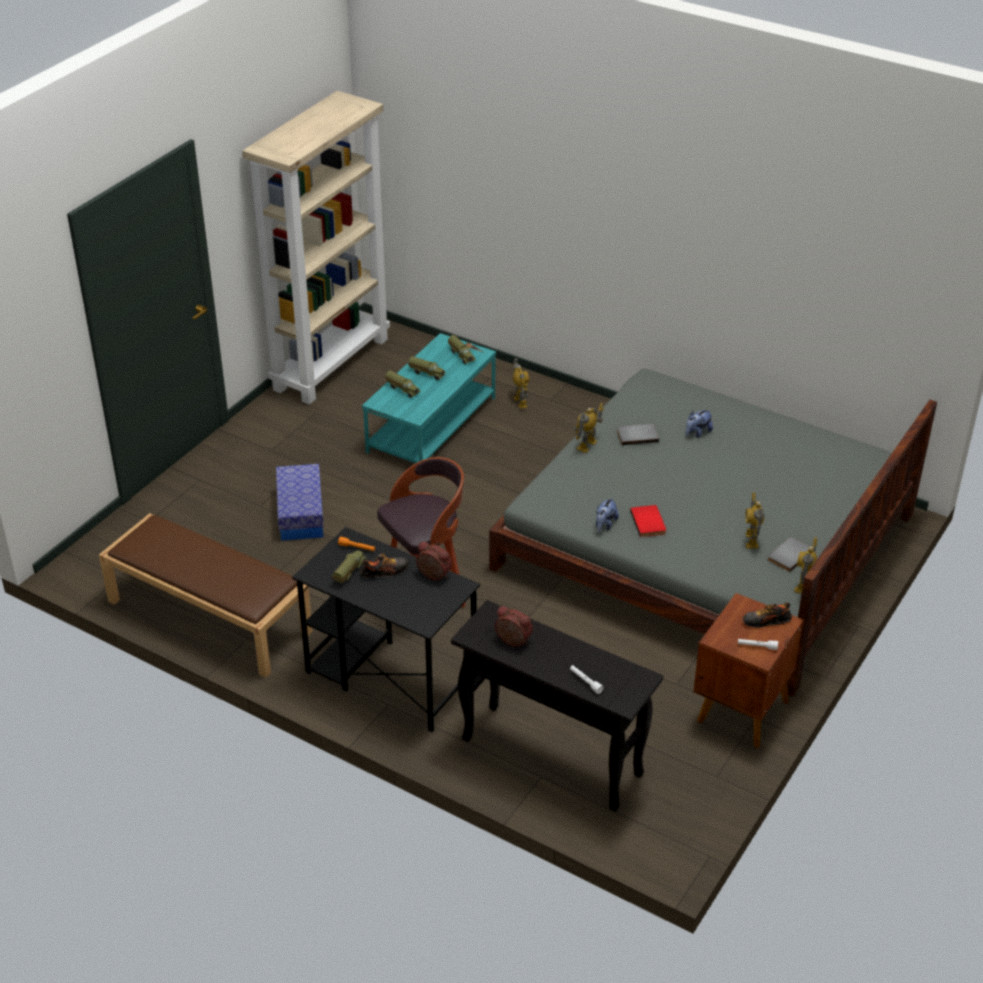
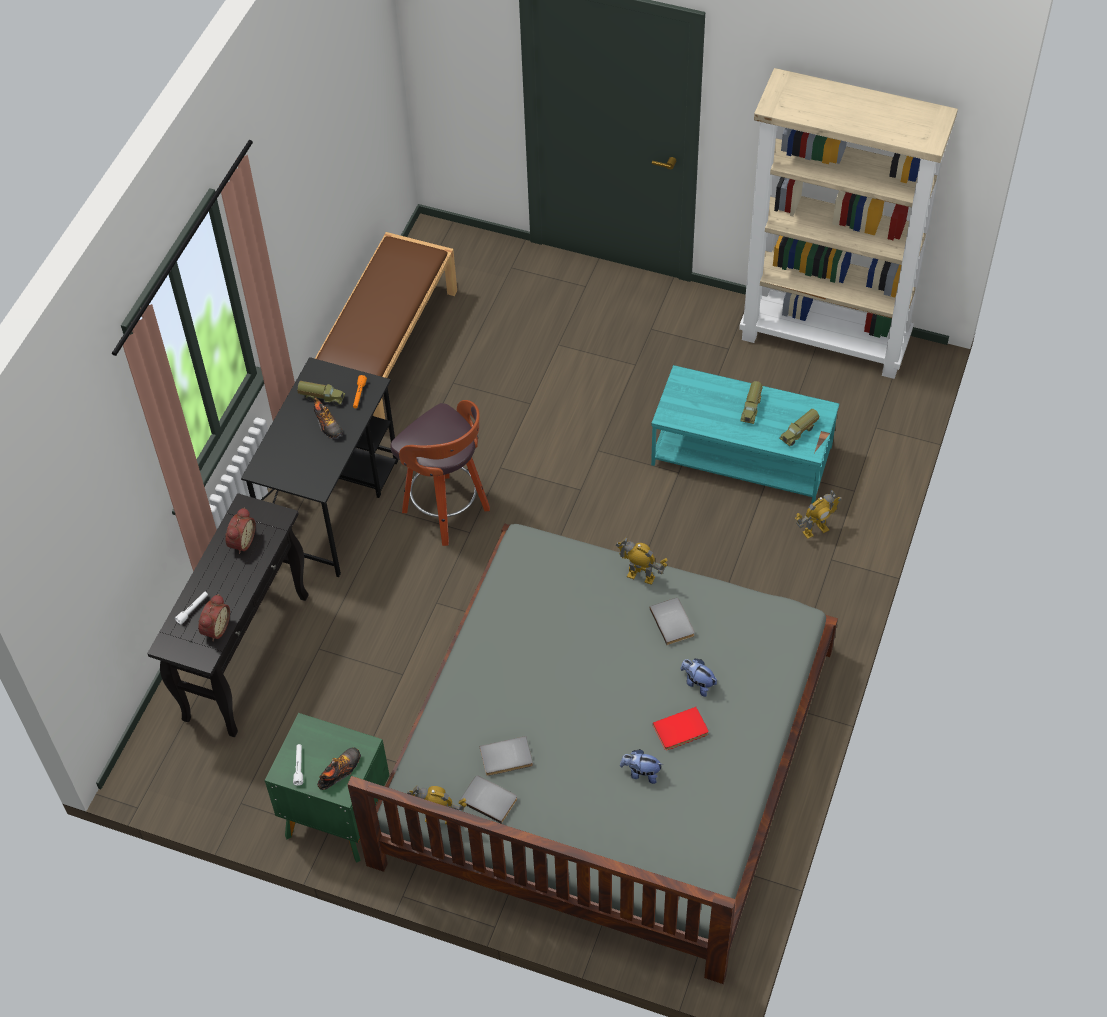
camera: 80 degrees right, 15 degrees up
(300, 514) = (554, 379): storage box -> none
(403, 389) = (713, 394): toy truck -> none
(433, 576) = (329, 462): alarm clock -> alarm clock (215, 628)
(605, 525) = (502, 614): plush toy -> plush toy (641, 773)
(649, 522) = (515, 655): red book -> red book (681, 731)
(740, 711) = (335, 817): brown nightstand -> green nightstand
(751, 540) = (506, 758): toy robot -> grey book
(766, 621) = (339, 771): shoe -> shoe turned 60 degrees clockwise

